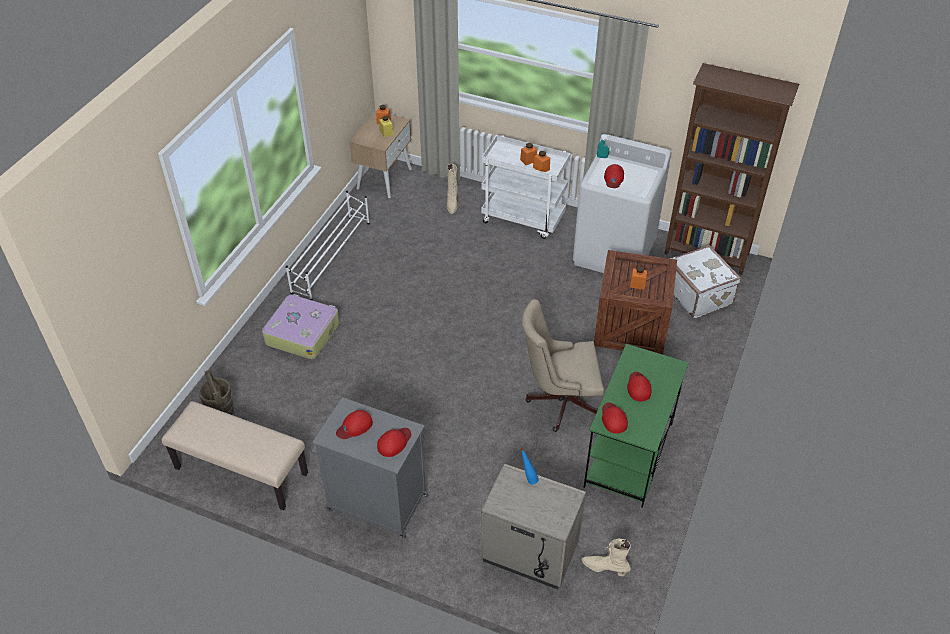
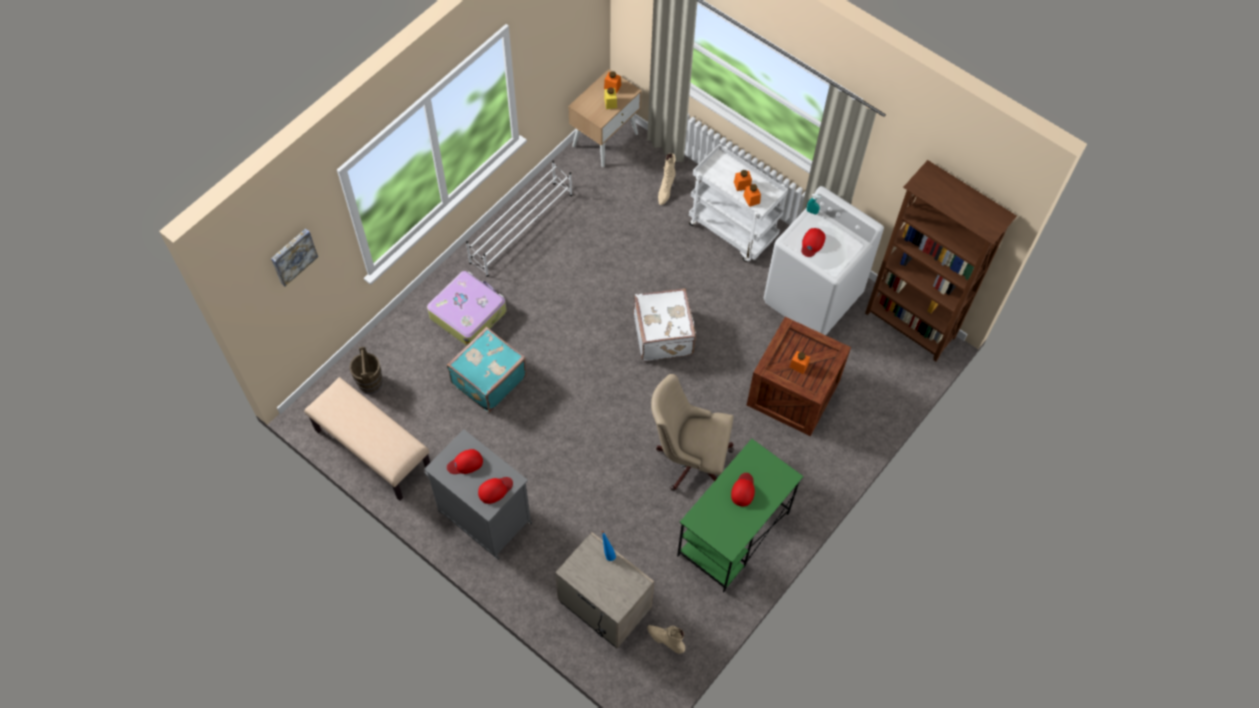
camera: 15 degrees right, 15 degrees up
(126, 253) = (293, 256): none -> picture
(340, 382) = (487, 379): none -> turquoise suitcase
(613, 419) = (706, 517): red cap -> none
(699, 295) = (879, 374): white suitcase -> white suitcase (664, 334)

